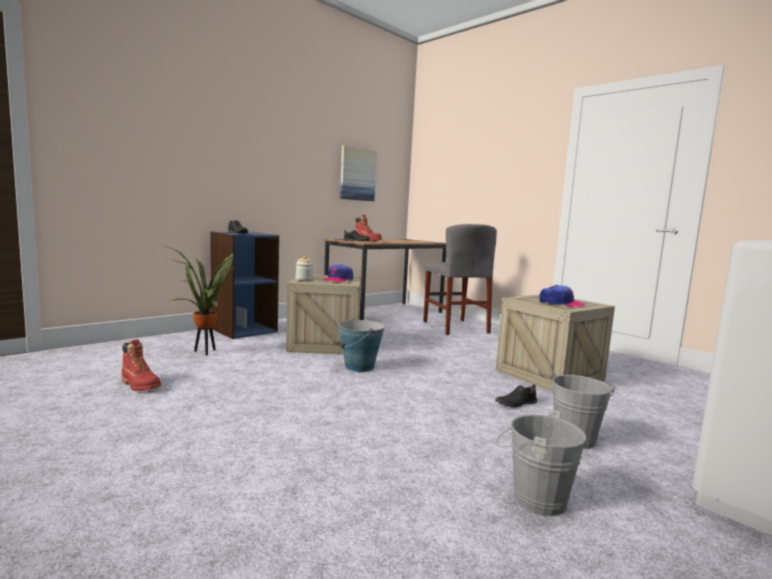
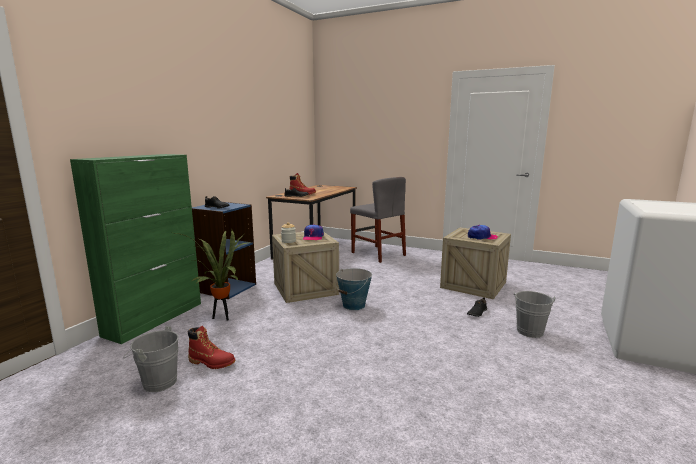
camera: 20 degrees left, 5 degrees up
(144, 342) = (155, 319): none -> green cabinet
(357, 174) = (282, 137): picture -> none
(533, 498) = (546, 378): grey bucket -> grey bucket (156, 382)

